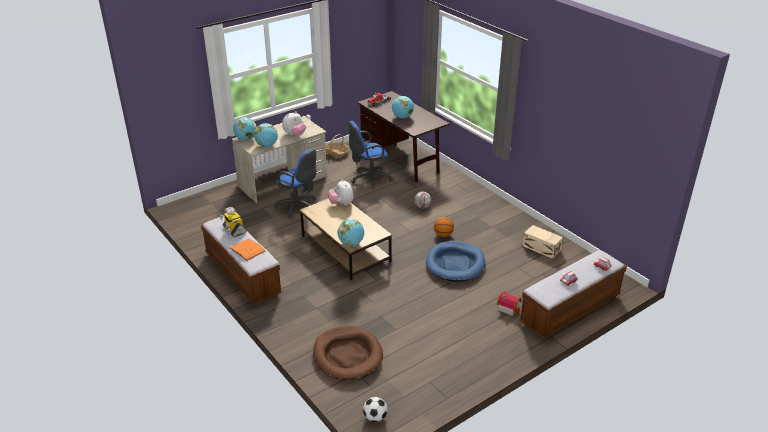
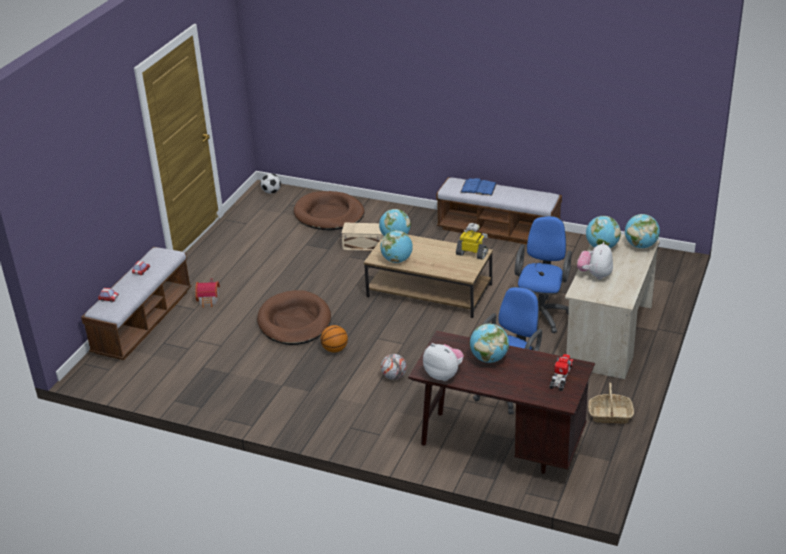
camera: 150 degrees right, 0 degrees up
(234, 230) = (517, 197): toy robot -> toy robot (472, 253)
(247, 249) = (478, 188): orange book -> blue book
(299, 207) = (541, 313): blue office chair -> blue office chair turned 105 degrees clockwise
(341, 203) = (456, 272): plush toy -> plush toy (444, 374)
(368, 226) = (397, 260): none -> globe
(455, 263) = (294, 322): blue dog bed -> brown dog bed
(541, 249) = (202, 379): beige storage box -> beige storage box (363, 244)

